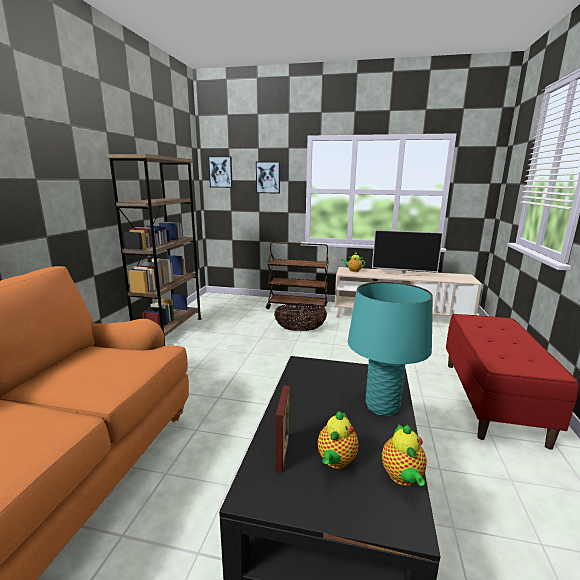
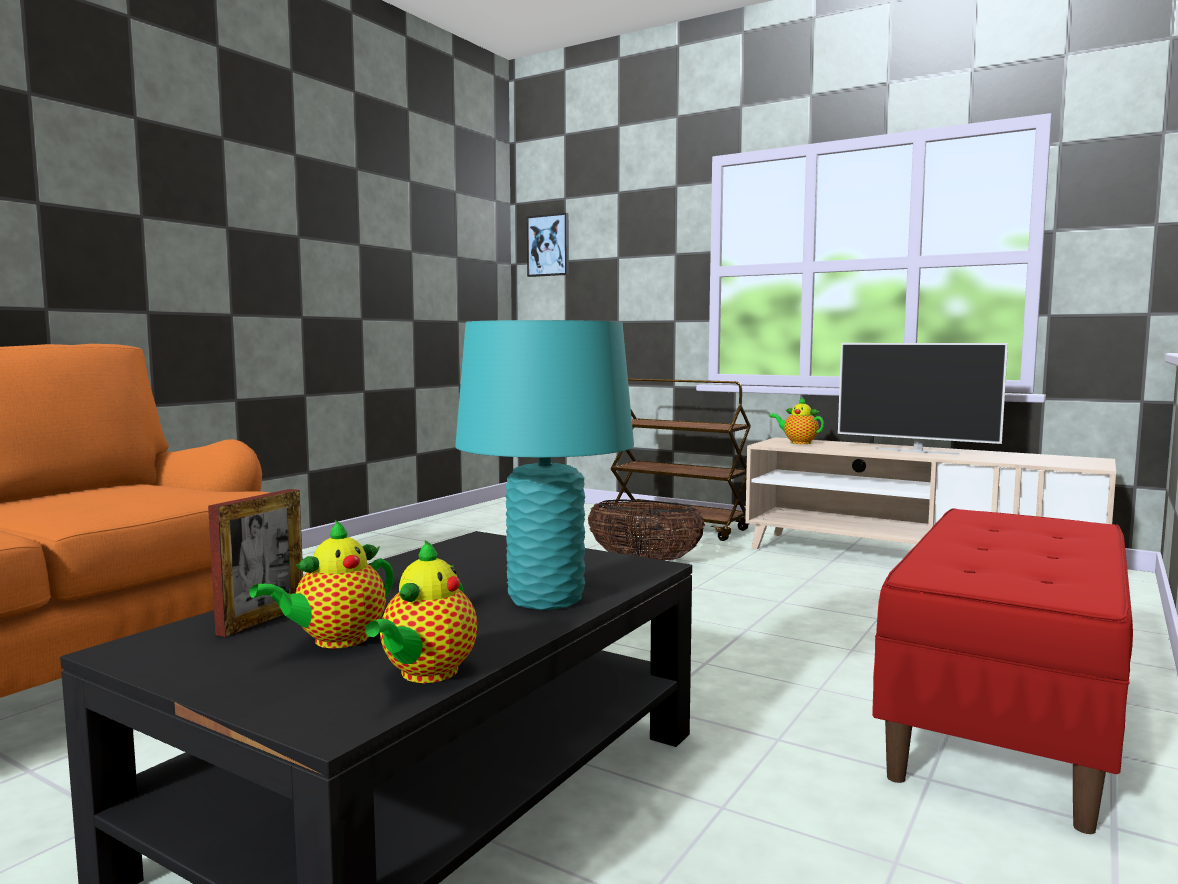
camera: 20 degrees right, 10 degrees down
(169, 330) = (388, 538): brown bookcase -> none
(268, 177) = (635, 249): picture -> none

